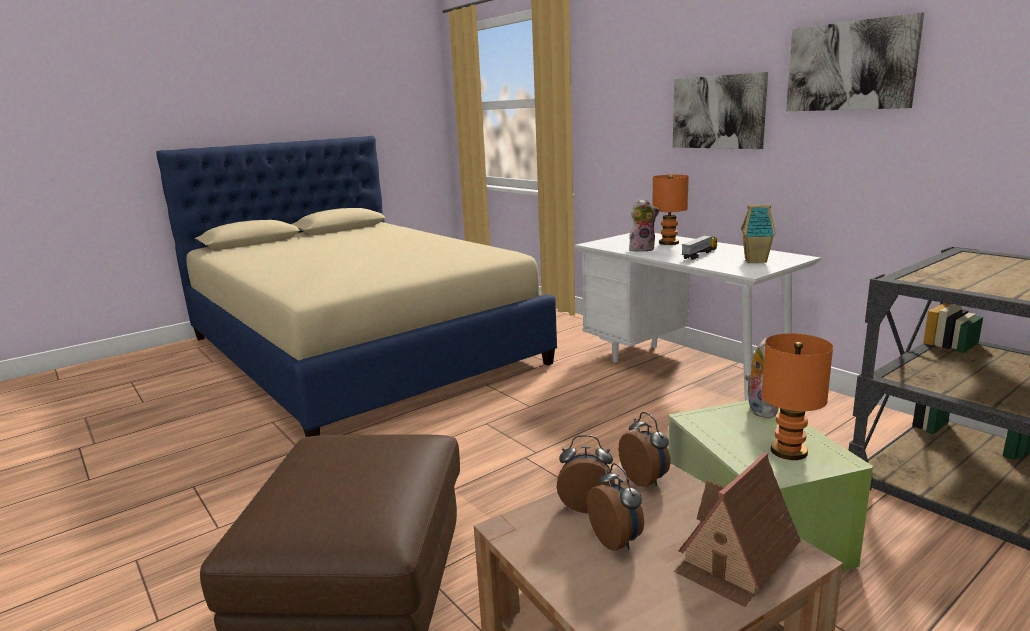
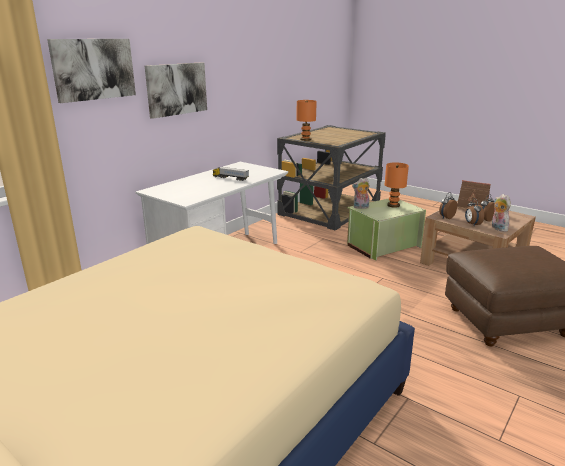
camera: 105 degrees left, 5 degrees up
(642, 249) = (211, 189): plush toy -> plush toy (497, 228)
(668, 243) = (191, 184): orange table lamp -> orange table lamp (305, 139)
(756, 260) = (248, 169): toy house -> none
(850, 66) = (236, 60): picture -> picture (94, 69)

